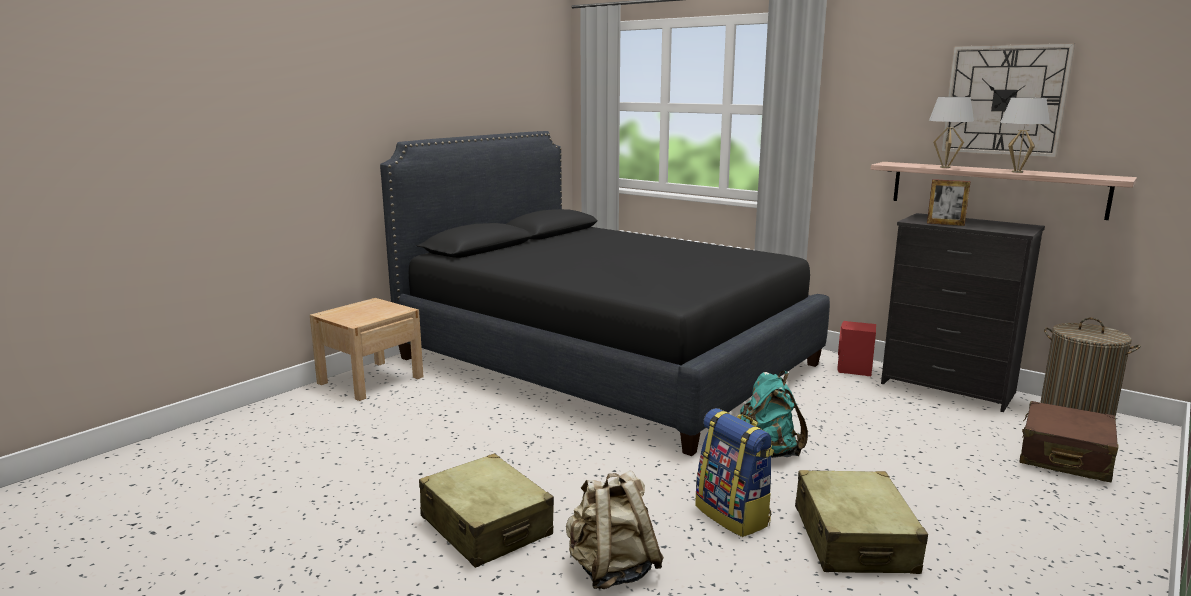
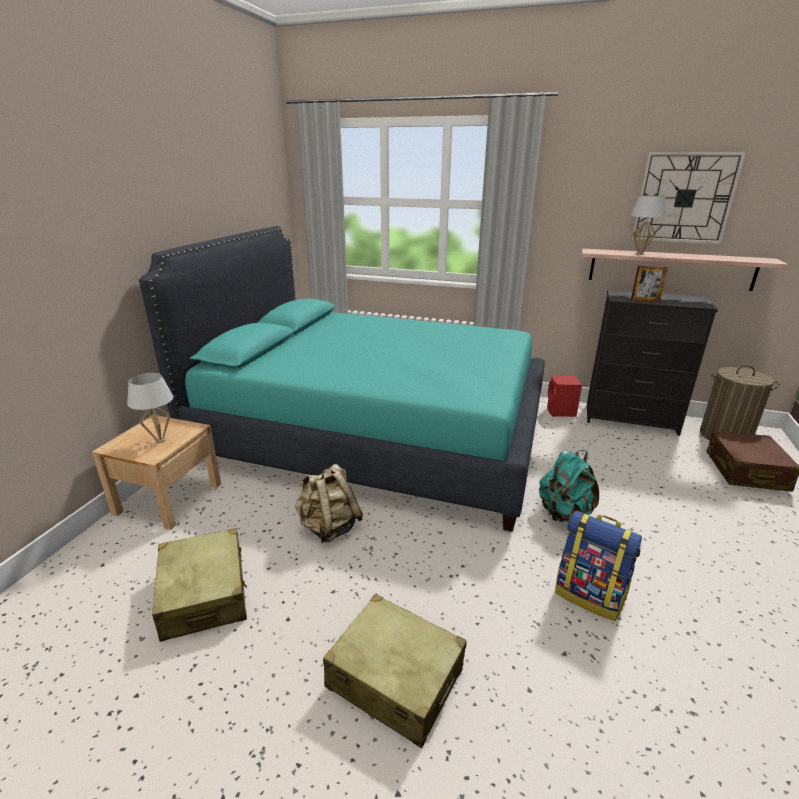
camera: 20 degrees left, 10 degrees up
(606, 361) = (375, 434): black bed -> turquoise bed
(612, 570) = (543, 703): beige backpack -> beige backpack (329, 527)
(854, 539) = (691, 598): beige suitcase -> beige suitcase (204, 594)
(1017, 172) = (696, 257): white table lamp -> white table lamp (160, 440)

